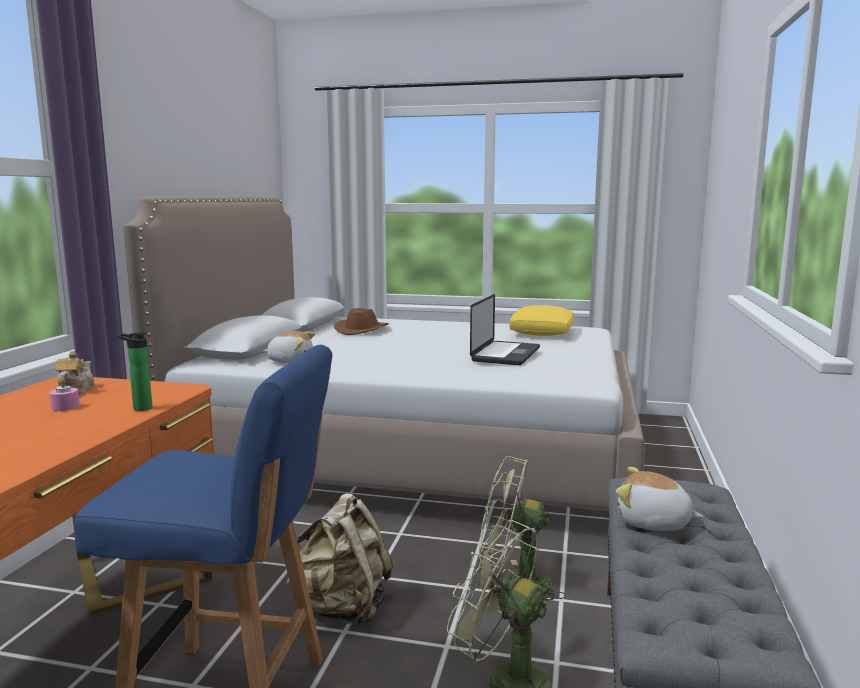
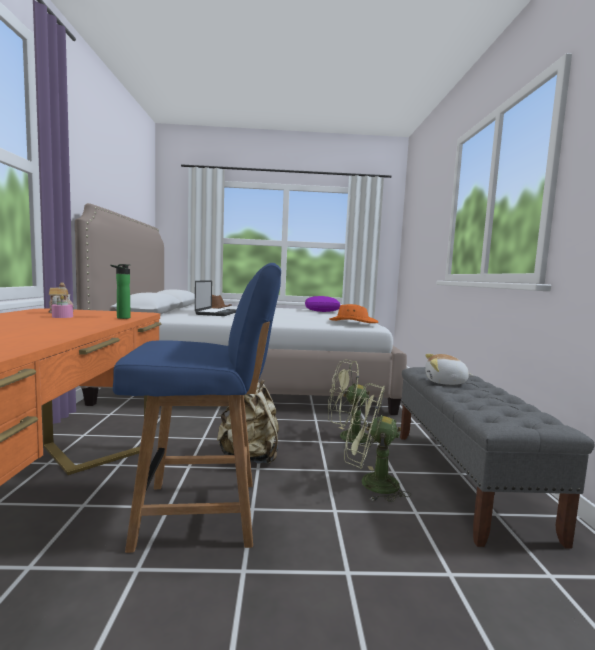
camera: 15 degrees left, 5 degrees down
(290, 361) = (184, 317): plush toy -> none
(506, 354) = (314, 316): laptop -> laptop (217, 313)
(541, 332) = (321, 311): yellow pillow -> purple pillow
(558, 374) = (353, 322): none -> orange hat

